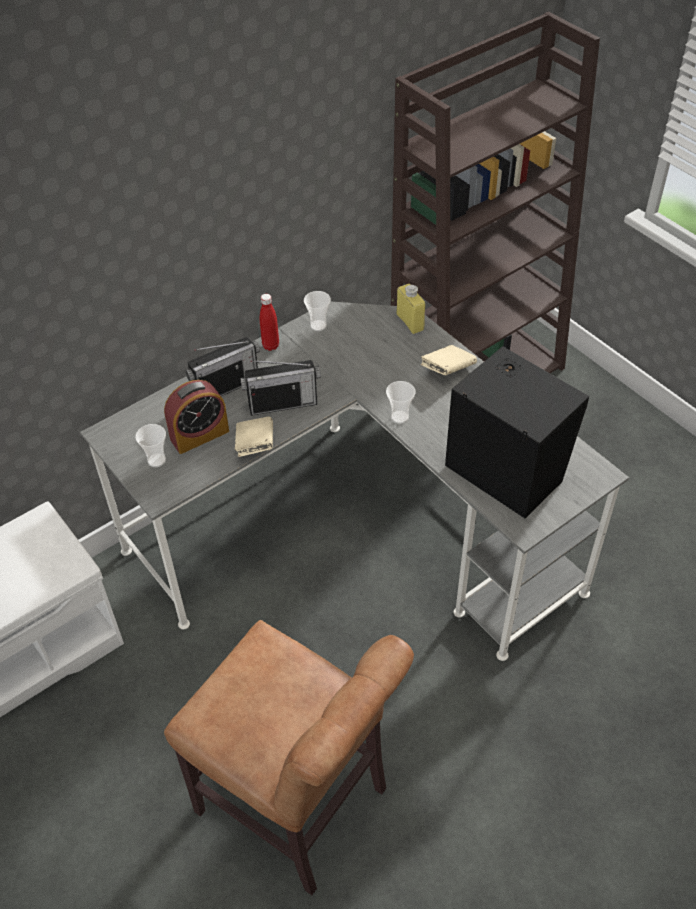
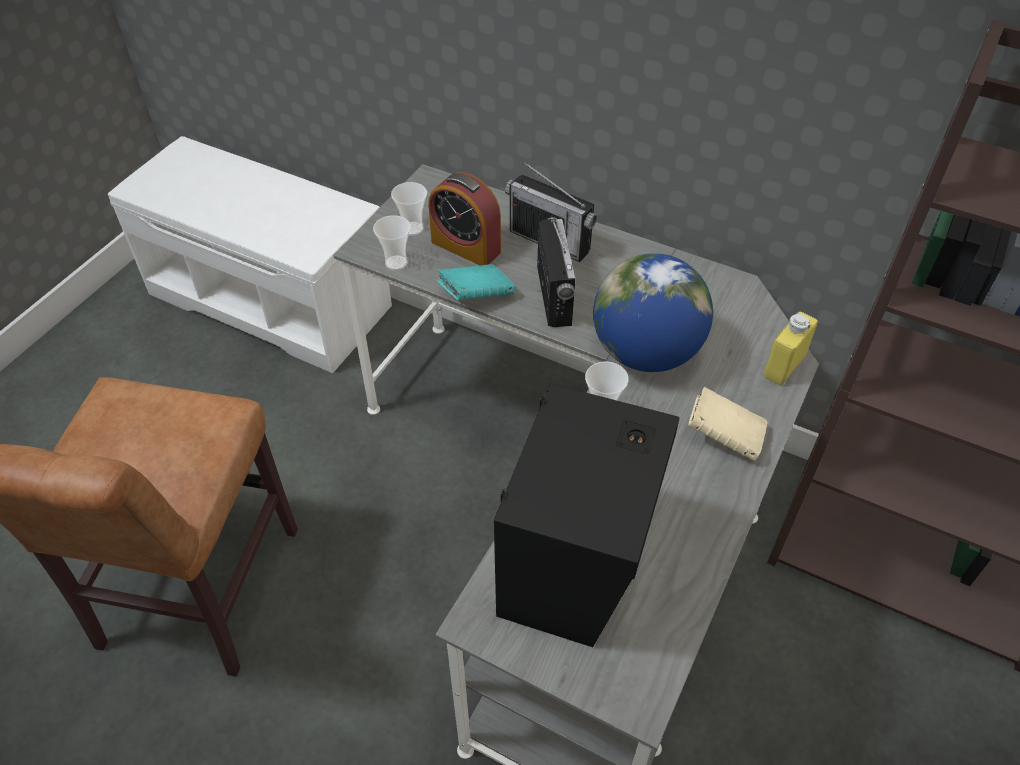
camera: 65 degrees right, 0 degrees up
(255, 445) = (476, 295): beige book -> turquoise book
(270, 346) = (640, 253): red bottle -> none
(282, 404) = (554, 295): radio -> radio turned 150 degrees counterclockwise
(318, 325) = (706, 281): cup -> cup (396, 263)
(362, 378) = (646, 352): none -> globe

